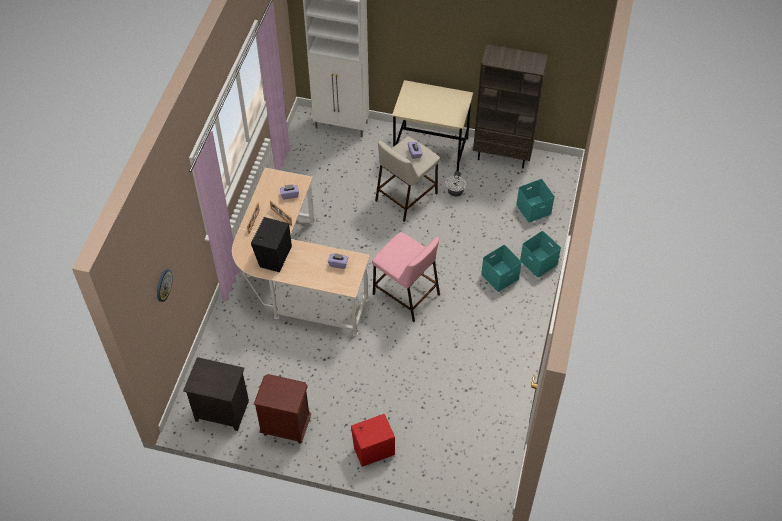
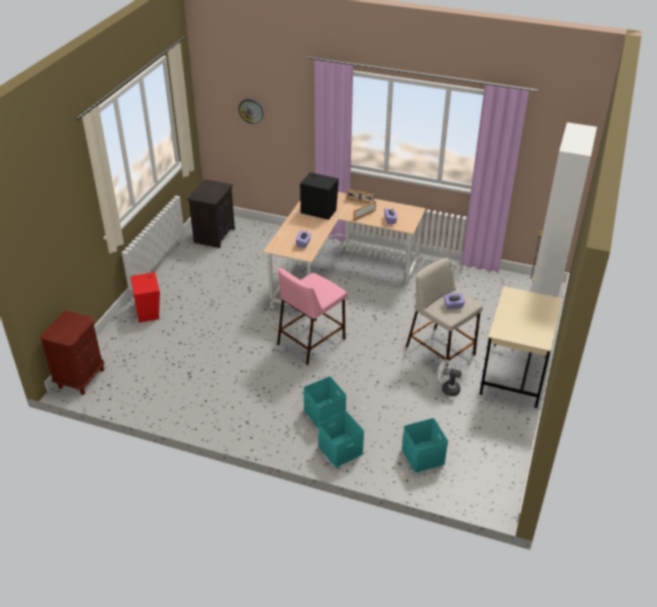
camera: 95 degrees right, 15 degrees down
(286, 426) = (188, 265): brown nightstand -> brown nightstand (81, 378)
(503, 155) = (511, 438): brown bookcase -> none

